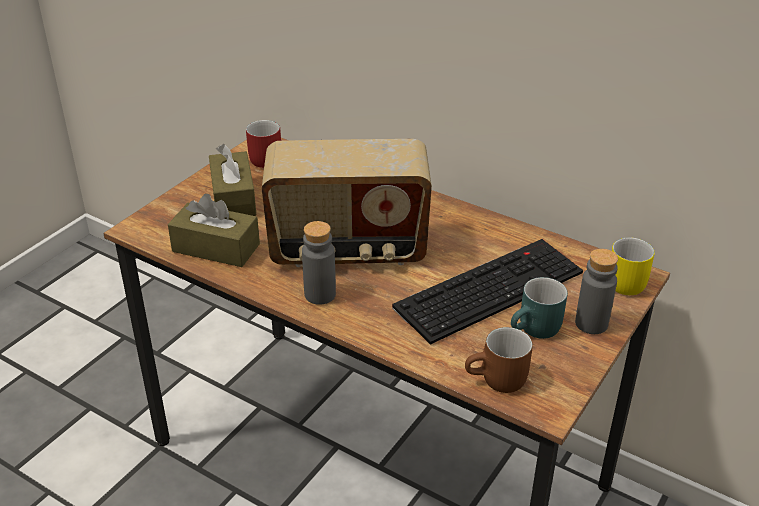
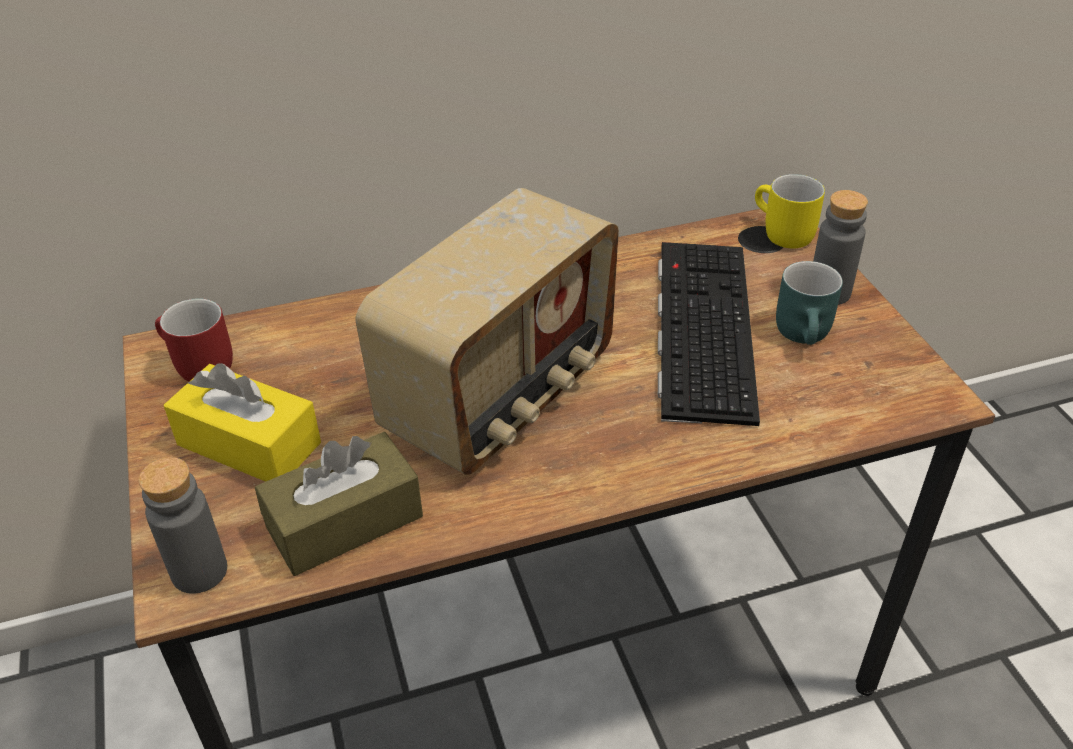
camera: 50 degrees left, 5 degrees up
(233, 198) = (249, 444): brown tissue box -> yellow tissue box
(320, 294) = (566, 470): grey bottle -> grey bottle (199, 571)
(498, 382) = (869, 410): brown mug -> none

